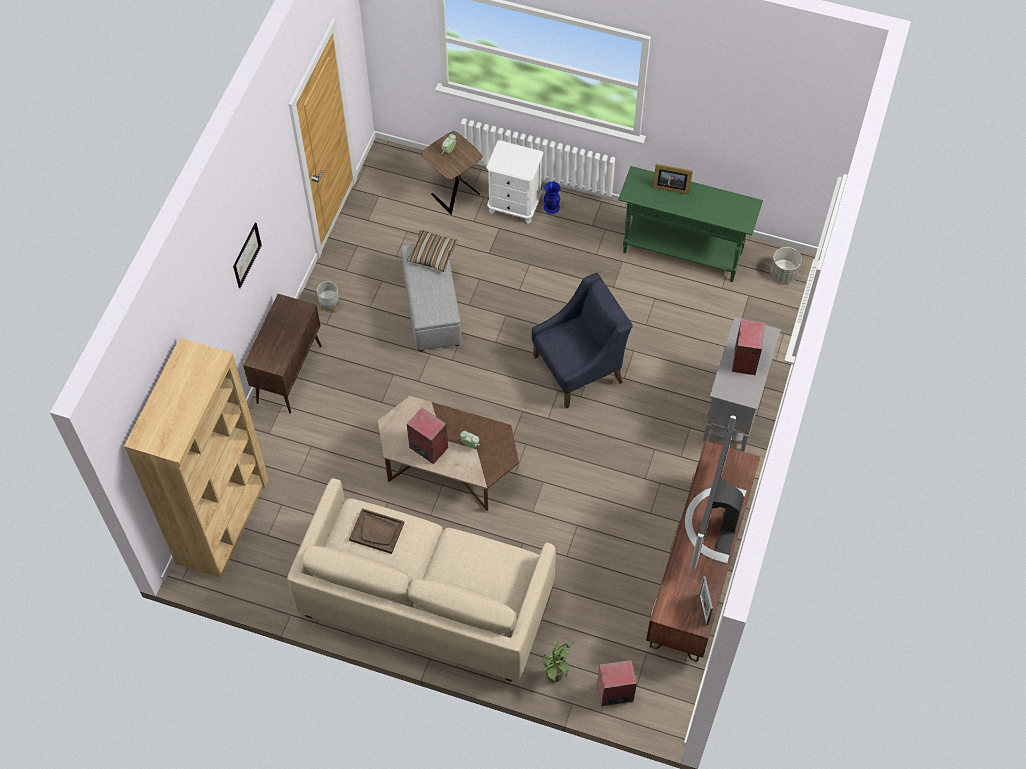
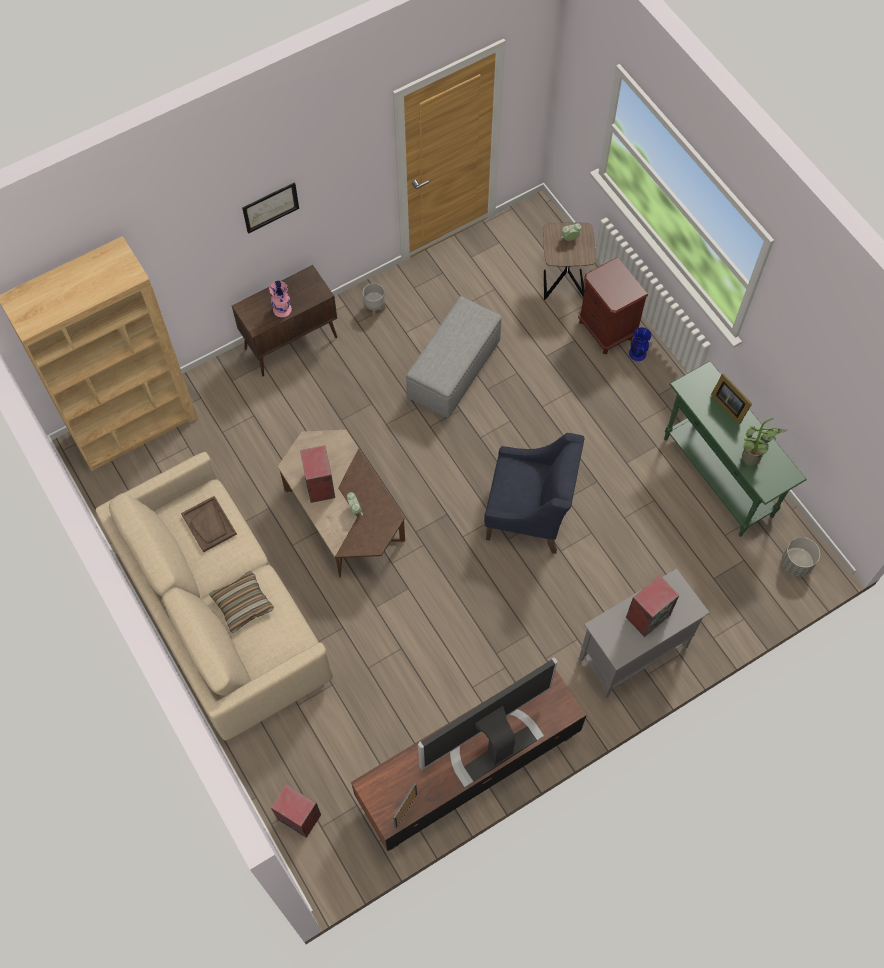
camera: 40 degrees right, 5 degrees up
(286, 340) = (282, 309): none -> pink vase
(432, 254) = (478, 321): pillow -> pillow (242, 604)
(514, 206) = (606, 330): white nightstand -> brown nightstand
(556, 677) = (264, 763): potted plant -> potted plant (750, 460)

